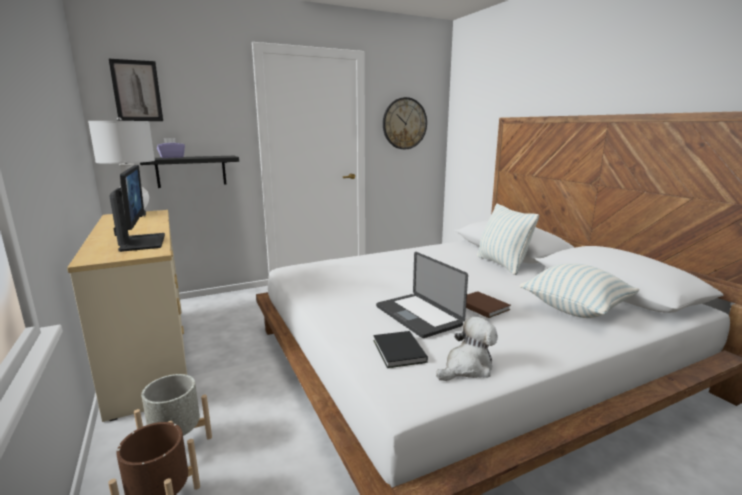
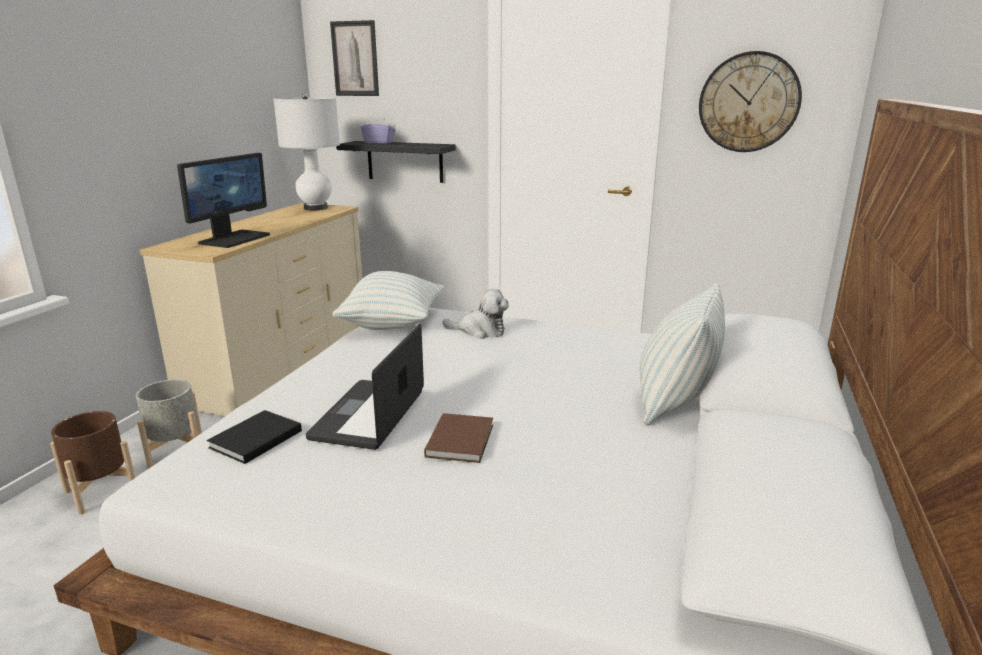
camera: 45 degrees right, 5 degrees up
(467, 367) = (261, 492): plush toy -> plush toy (480, 331)
(575, 309) = (581, 515): pillow -> pillow (392, 324)

